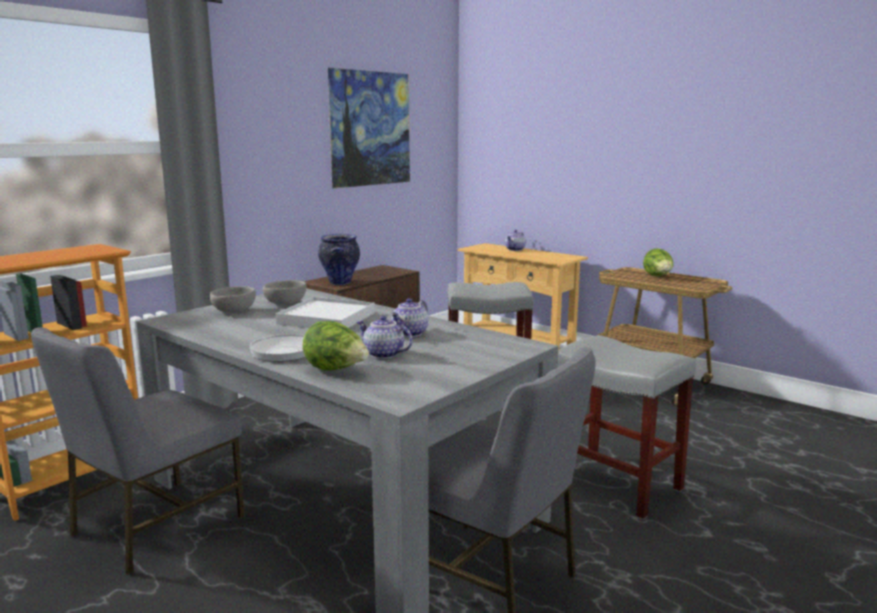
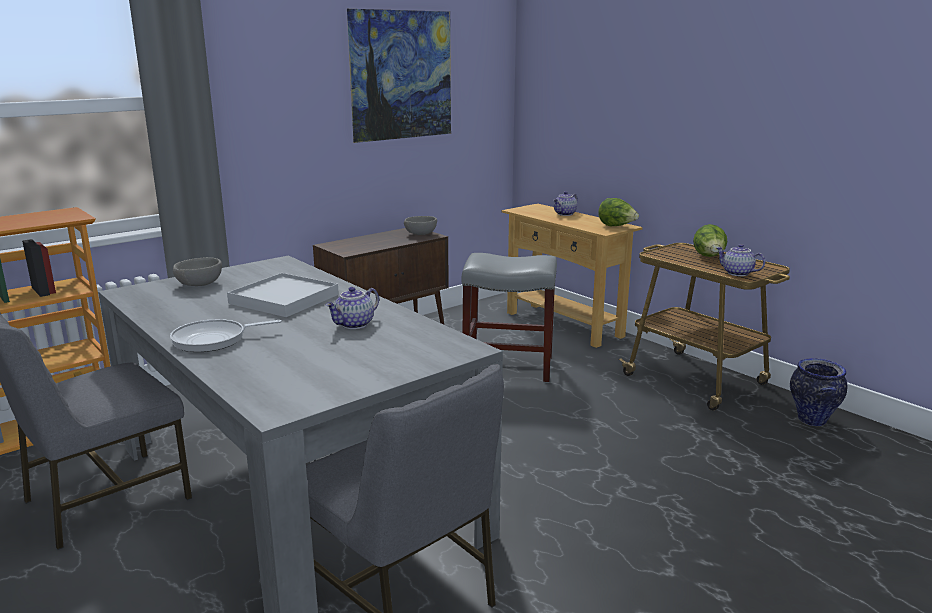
camera: 10 degrees right, 5 degrees up
(286, 304) = (258, 277): grey bowl -> grey bowl (421, 234)
(336, 370) = (242, 367): lettuce -> lettuce (616, 226)
(340, 283) = (353, 248): vase -> vase (812, 421)
(383, 354) = (305, 350): teapot -> teapot (737, 273)
(616, 484) = (594, 500): grey stool -> none

